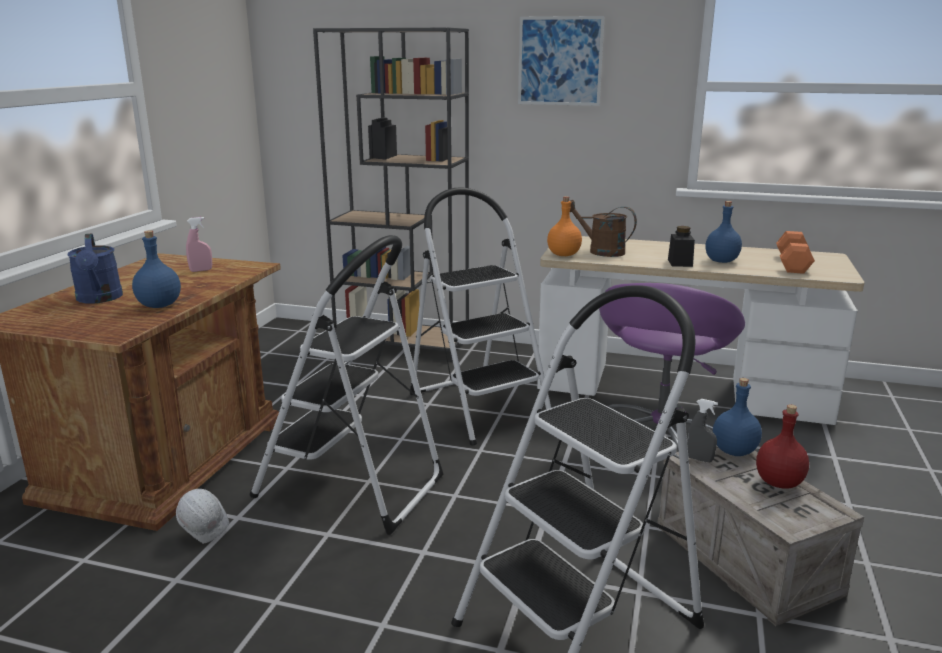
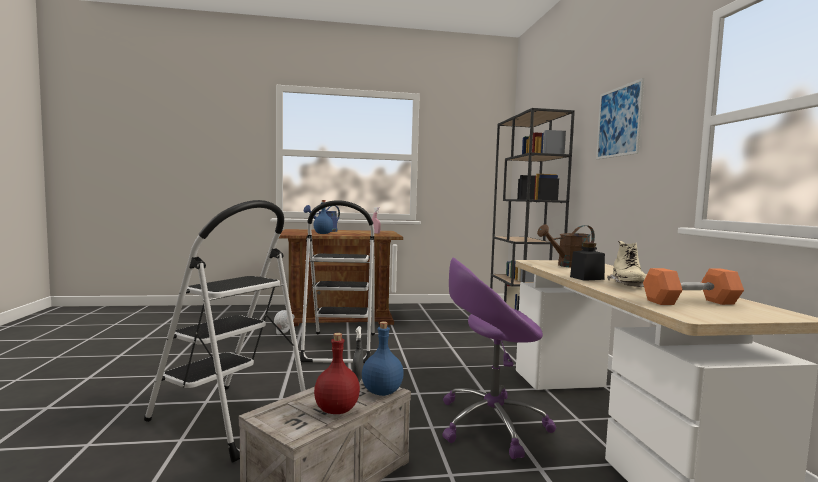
camera: 65 degrees right, 15 degrees down
(477, 406) = (466, 359): step ladder -> none
(563, 255) = (536, 262): orange bottle -> none
(600, 251) = (568, 266): brown watering can -> brown watering can turned 120 degrees counterclockwise
(721, 261) = (627, 285): blue bottle -> beige boot

